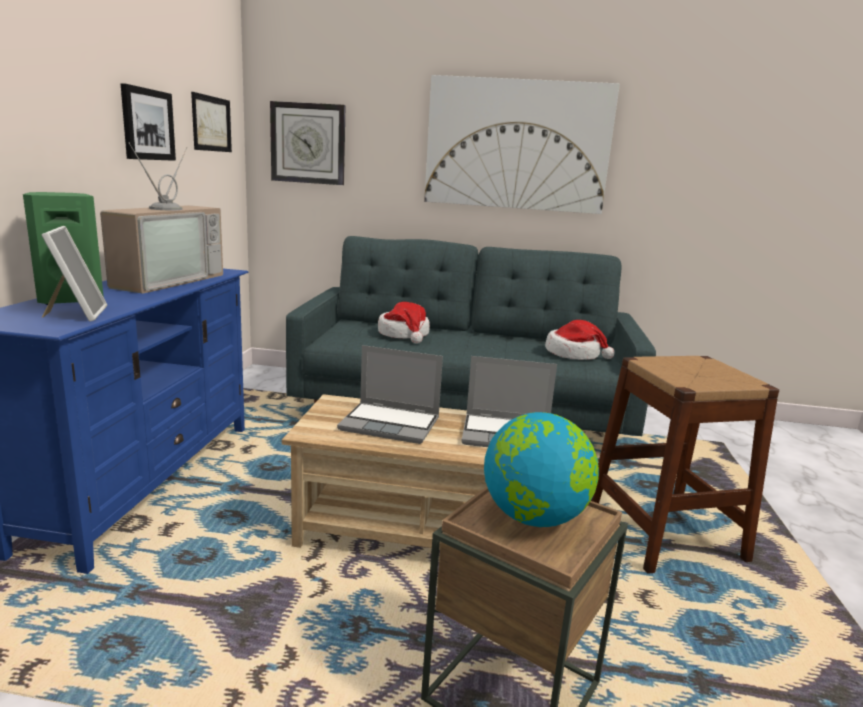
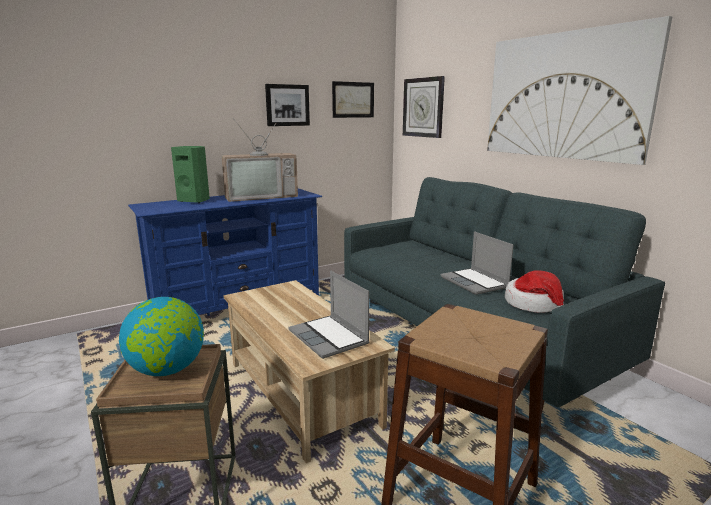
camera: 50 degrees right, 0 degrees up
(76, 314) = (174, 207): picture frame -> none
(391, 424) = (285, 306): laptop -> laptop (475, 282)
(404, 334) = (425, 257): hat -> none

